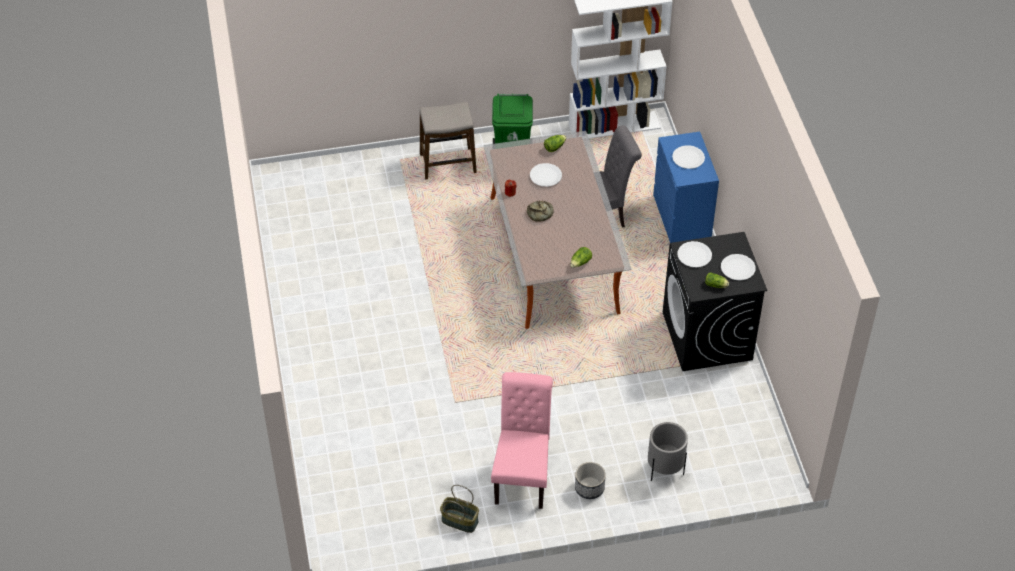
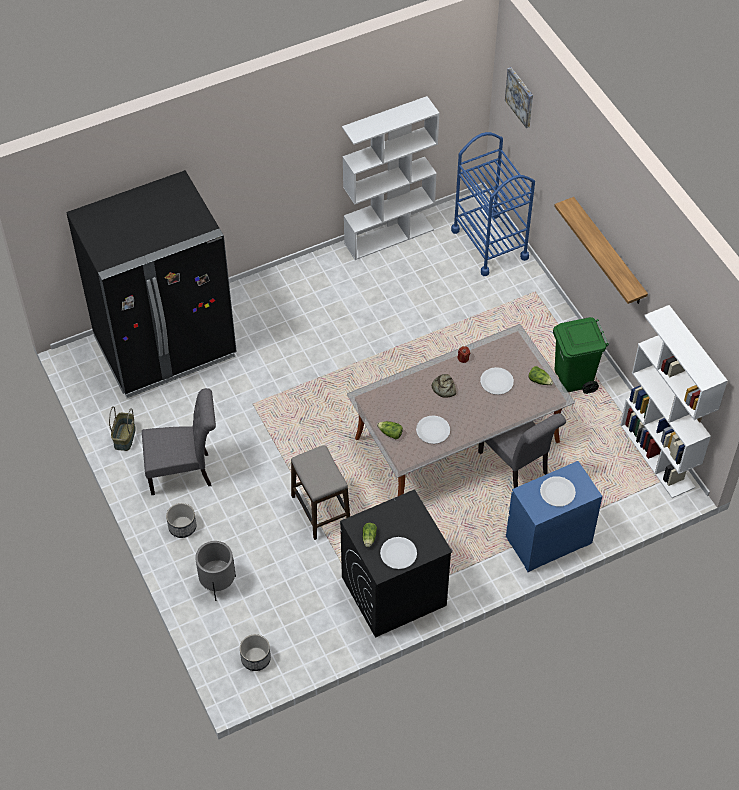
camera: 75 degrees right, 5 degrees up
(281, 250) = (389, 236): none -> white bookcase
(287, 23) = (520, 97): none -> picture
(326, 177) = (489, 244): none -> blue cart
(352, 465) = (165, 347): none -> black fridge
(447, 163) = (544, 329): stool -> stool (321, 510)
(469, 37) = (608, 252): none -> shelf
(522, 475) = (184, 472): pink chair -> grey chair
(694, 255) = (404, 513): white plate -> white plate (433, 430)
(756, 454) = (255, 659): none -> planter

